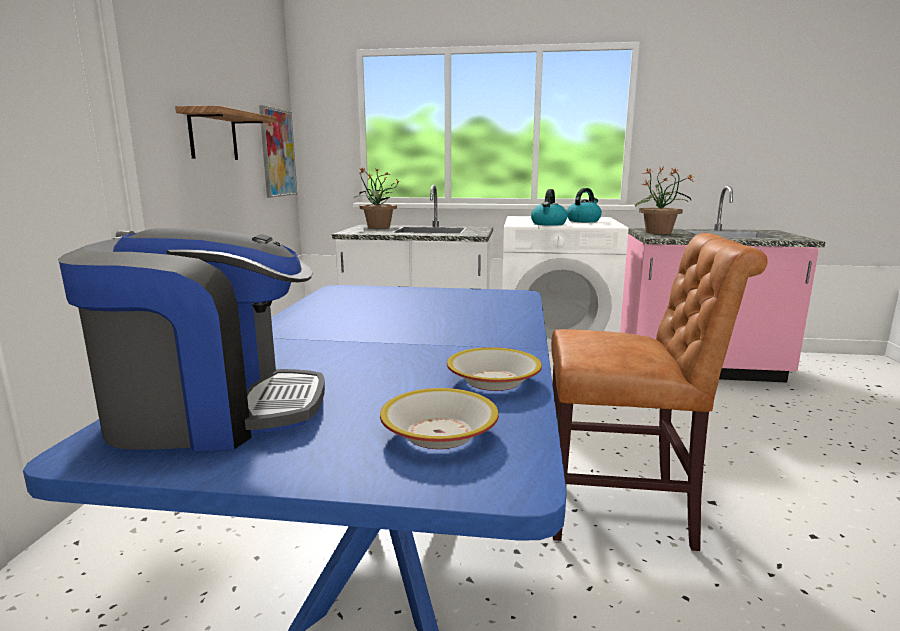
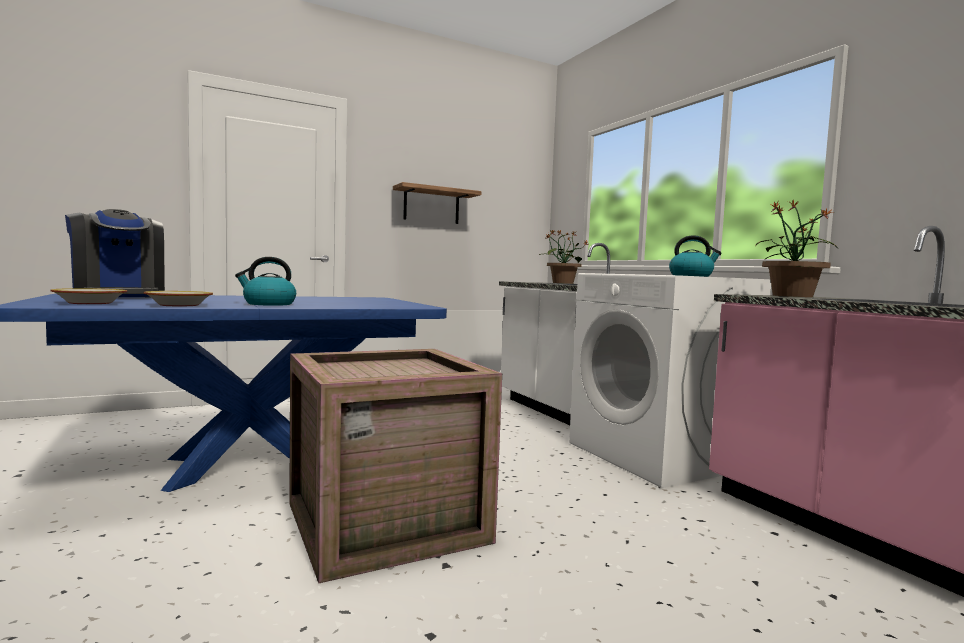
camera: 55 degrees right, 10 degrees down
(277, 153) = (519, 222): picture -> none
(548, 224) = (625, 273): kettle -> kettle (268, 304)
(625, 510) = (384, 524): brown chair -> crate

